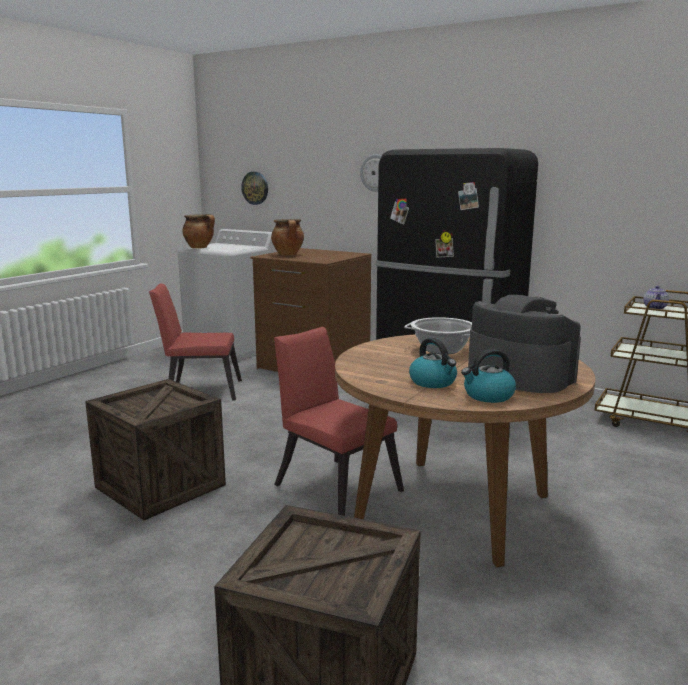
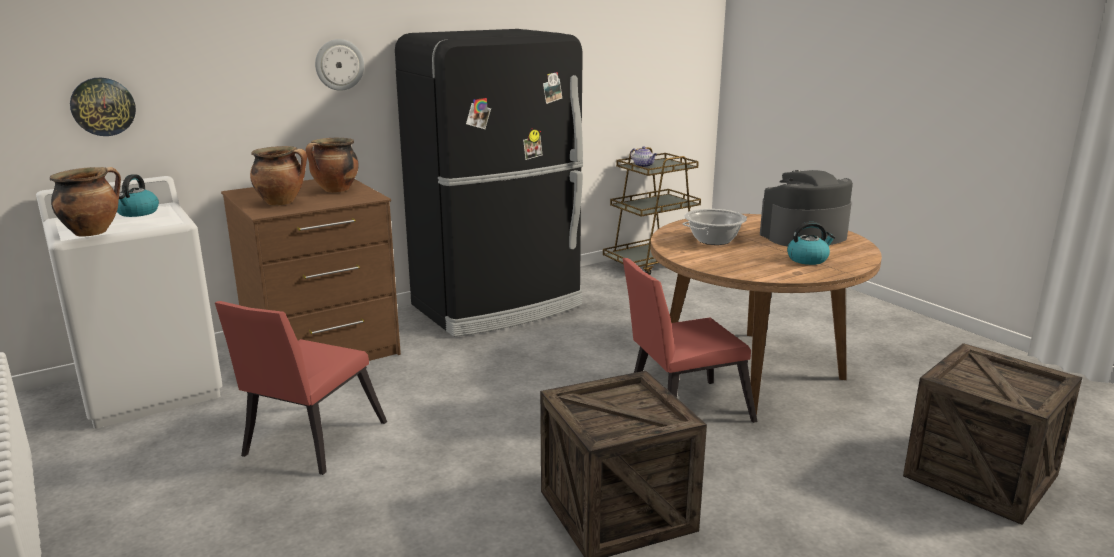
camera: 65 degrees left, 5 degrees up
(328, 256) = (335, 190): none -> cooking pot
(488, 396) = (848, 252): kettle -> kettle (137, 213)

